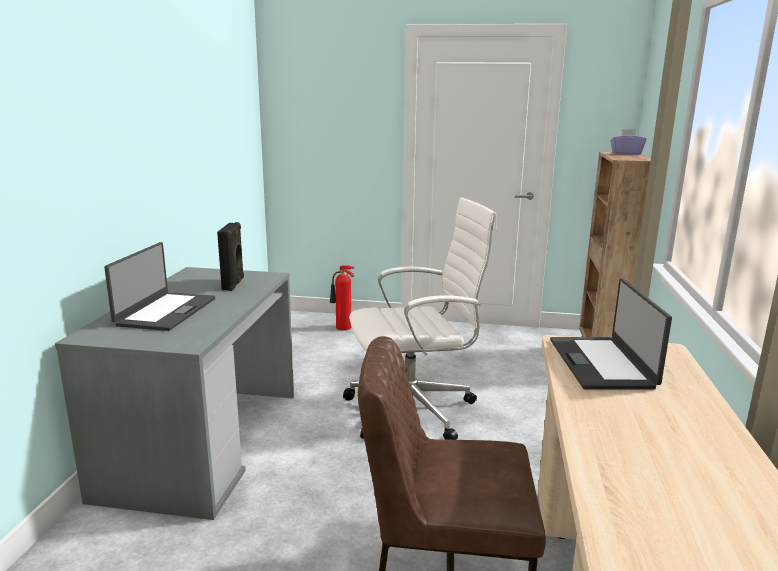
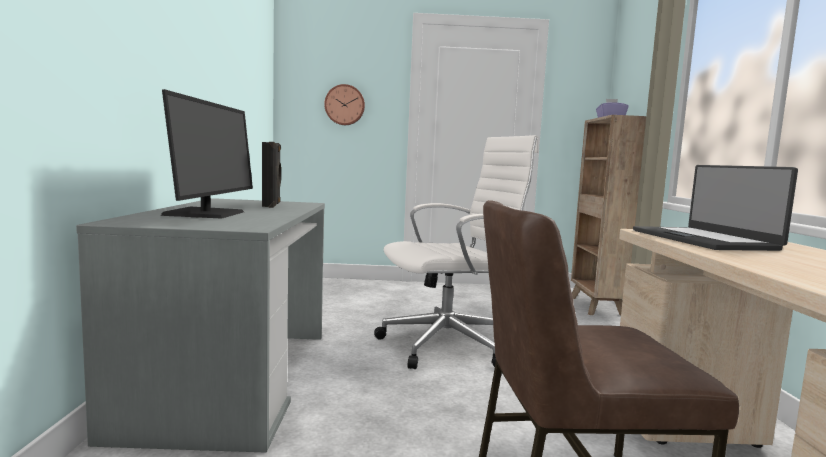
camera: 10 degrees left, 10 degrees down
(165, 311) = (207, 213): laptop -> monitor
(335, 132) = (345, 105): none -> wall clock
(343, 328) = (350, 288): fire extinguisher -> none

